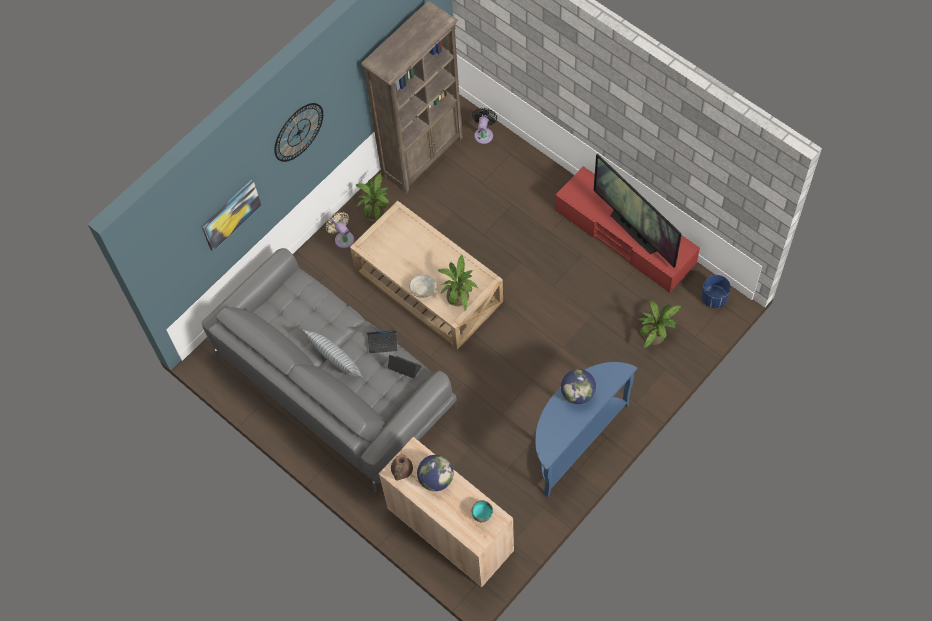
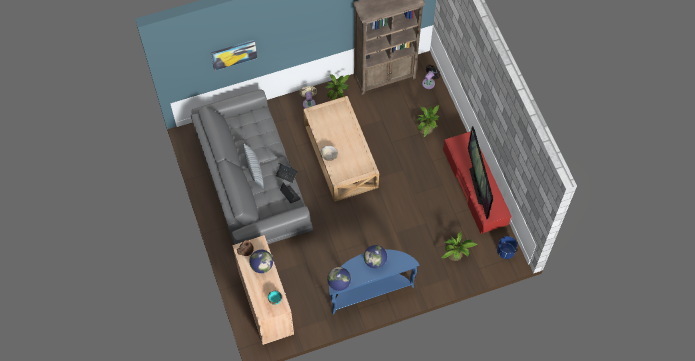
camera: 25 degrees right, 0 degrees up
(298, 132) = (296, 25): wall clock -> none
(459, 295) = (348, 169): potted plant -> potted plant (427, 128)
(549, 447) = (339, 283): none -> globe

